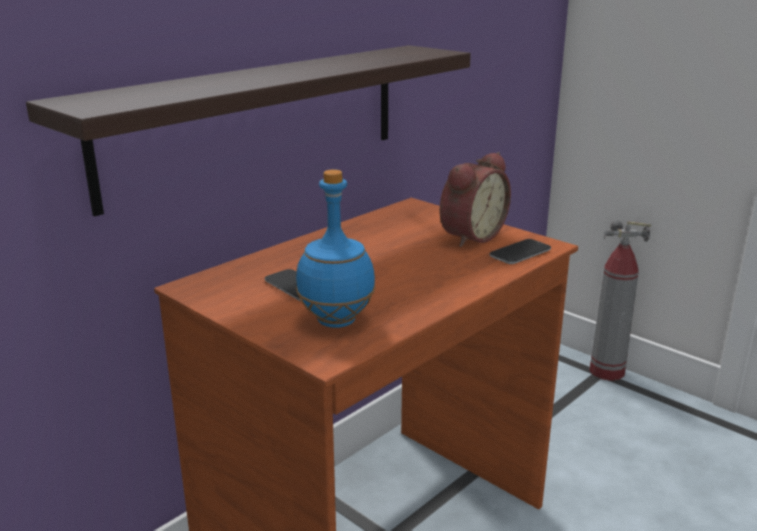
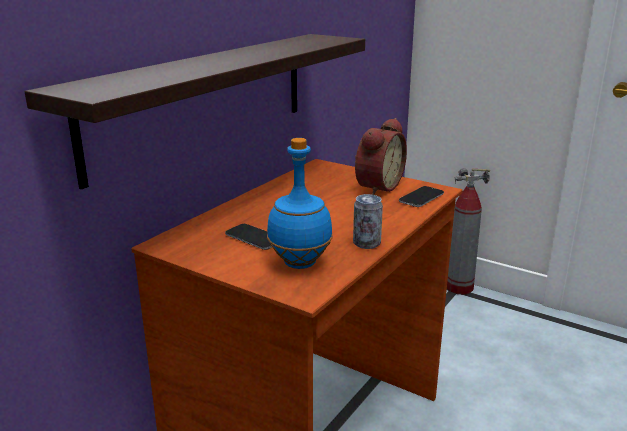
camera: 10 degrees left, 0 degrees up
(427, 304) = (366, 243): none -> can

